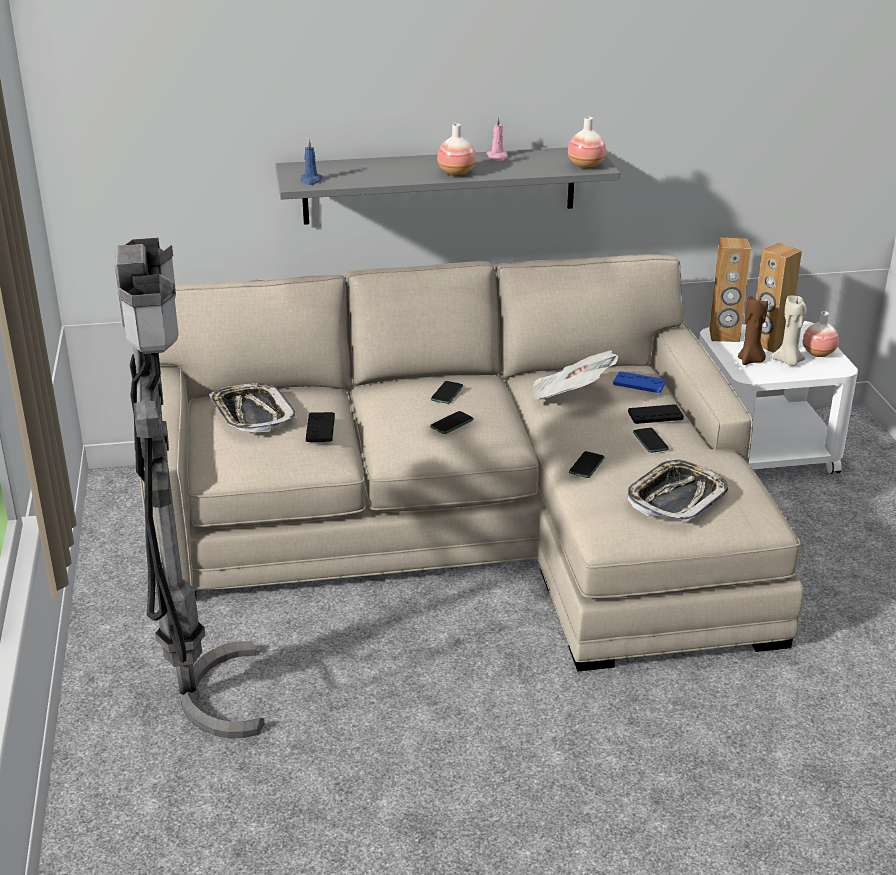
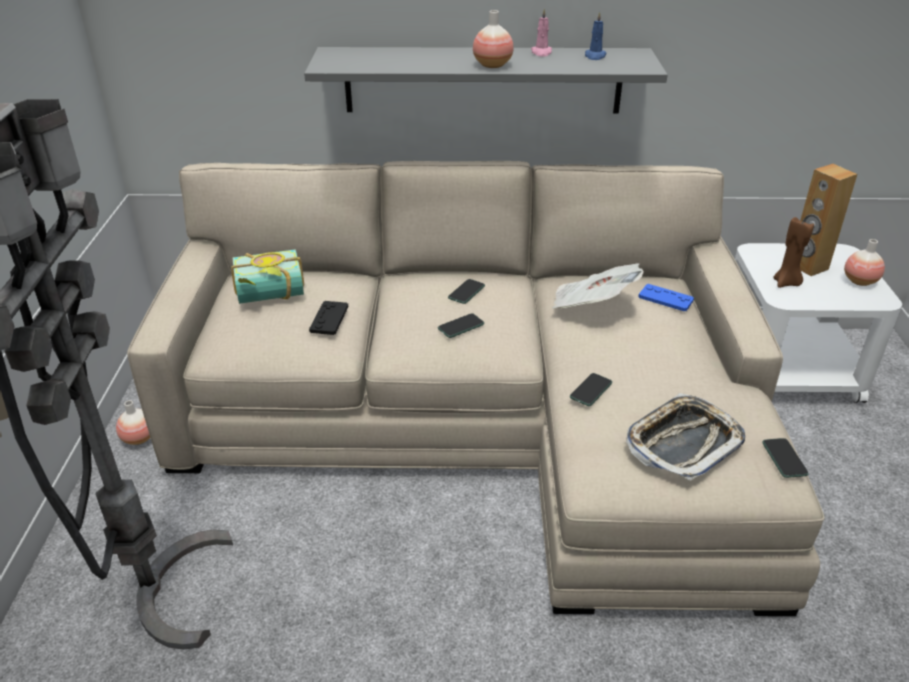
camera: 10 degrees right, 5 degrees up
(252, 414) = (270, 297): tray -> book
(311, 180) = (341, 64): blue candle -> blue candle (595, 56)
(586, 165) = (632, 66): vase -> vase (139, 438)
(650, 441) = (666, 367): phone -> phone (784, 458)
(655, 415) = (676, 337): black game controller -> none
(724, 336) = (762, 254): brown speaker -> none
(788, 362) = (826, 288): beige candle -> none

